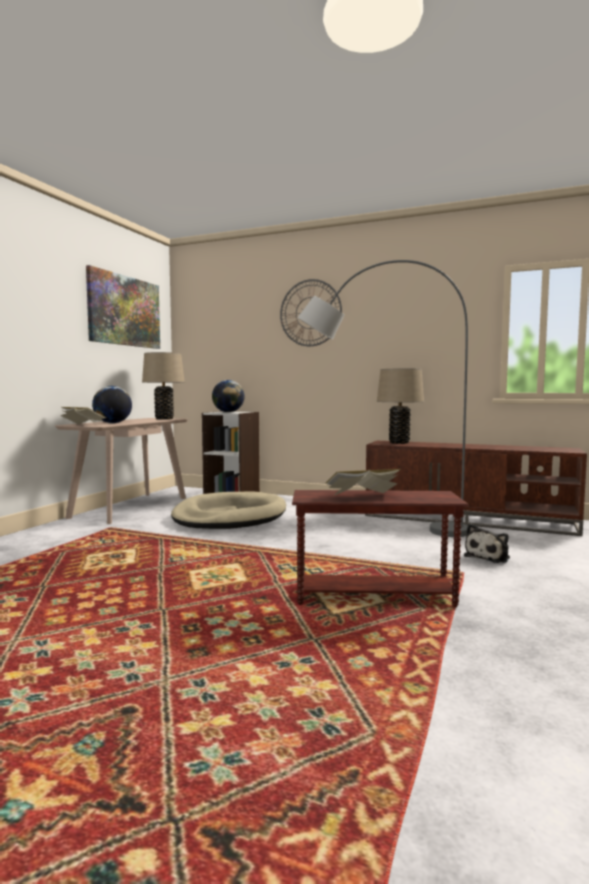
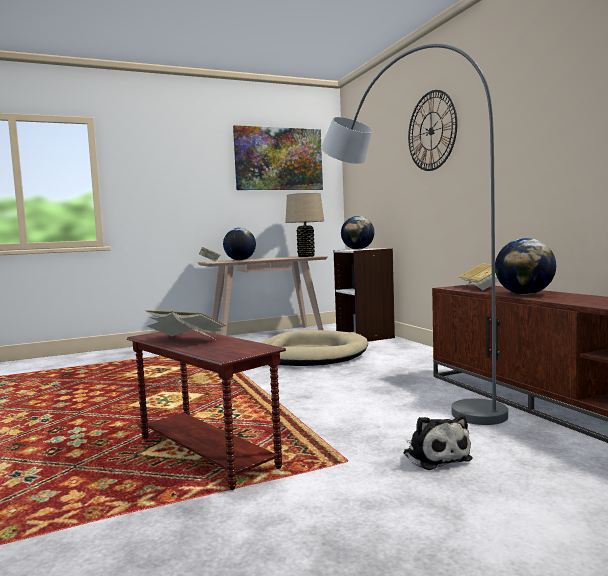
camera: 45 degrees right, 0 degrees up
(399, 442) = (482, 287): beige table lamp -> book
(448, 445) = (525, 294): none -> globe
(488, 557) = (435, 456): plush toy -> plush toy turned 105 degrees counterclockwise

